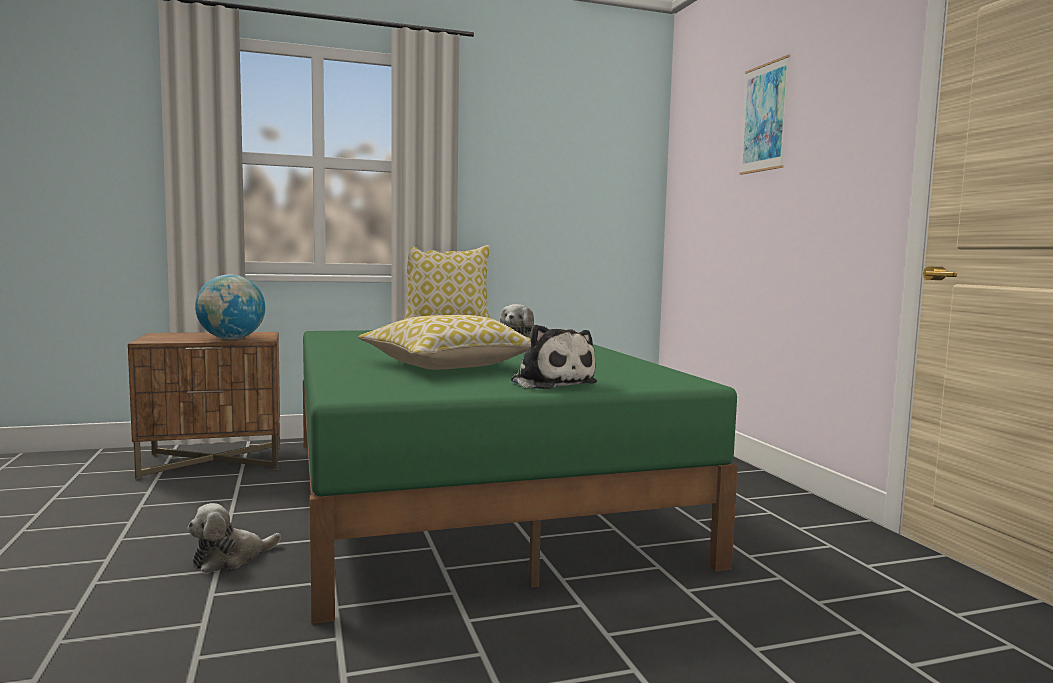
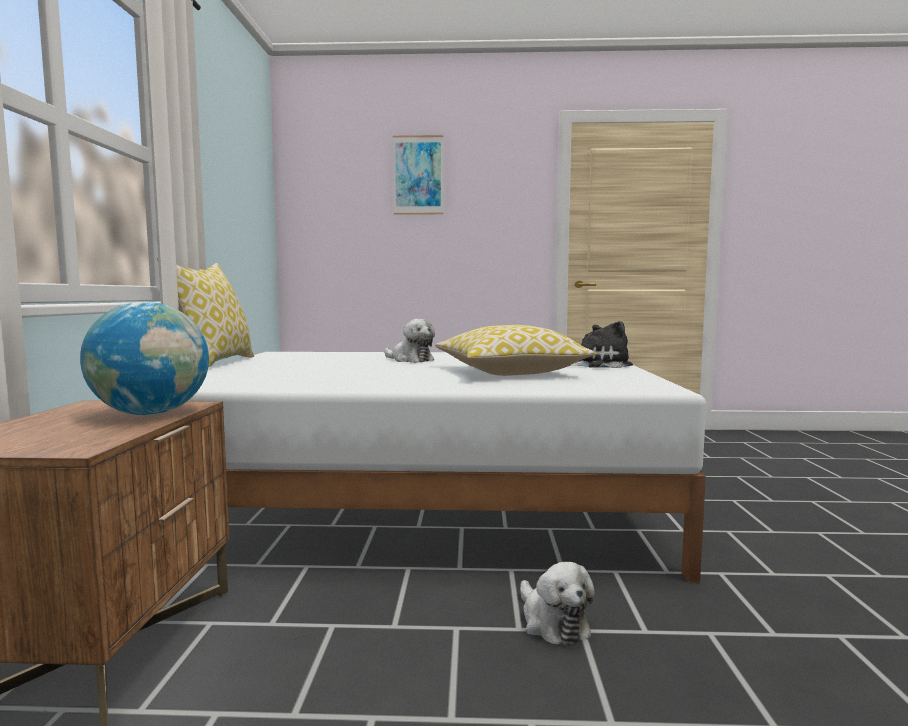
camera: 70 degrees left, 0 degrees up
(470, 493) = (423, 503): green bed -> white bed

